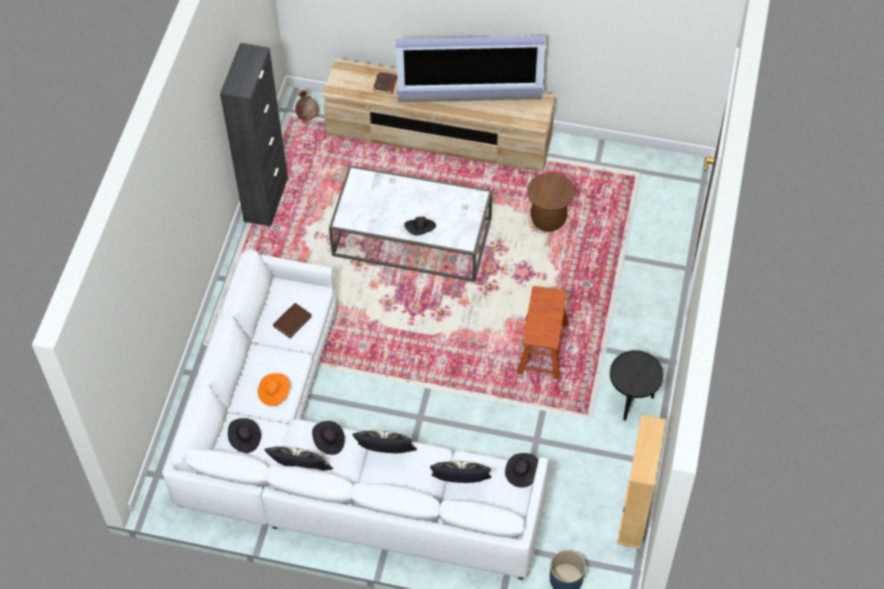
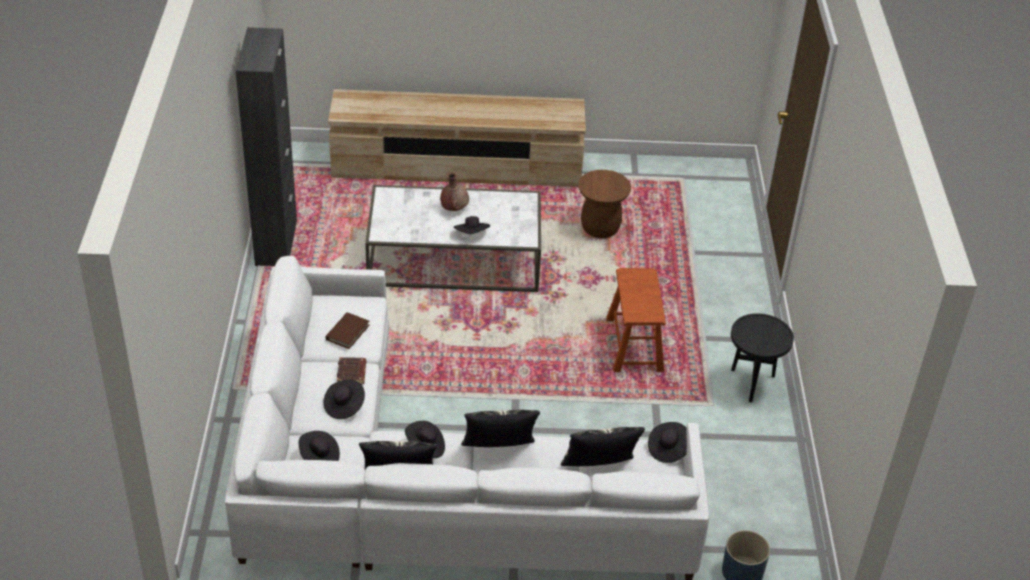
camera: 15 degrees left, 15 degrees down
(274, 393) = (344, 406): orange hat -> black hat
(307, 116) = (305, 164): brown vase -> brown vase (454, 208)
(385, 85) = (397, 106): brown book -> brown book (352, 373)
(470, 101) = (494, 112): television -> none
(634, 515) = (797, 494): beige bookcase -> none

